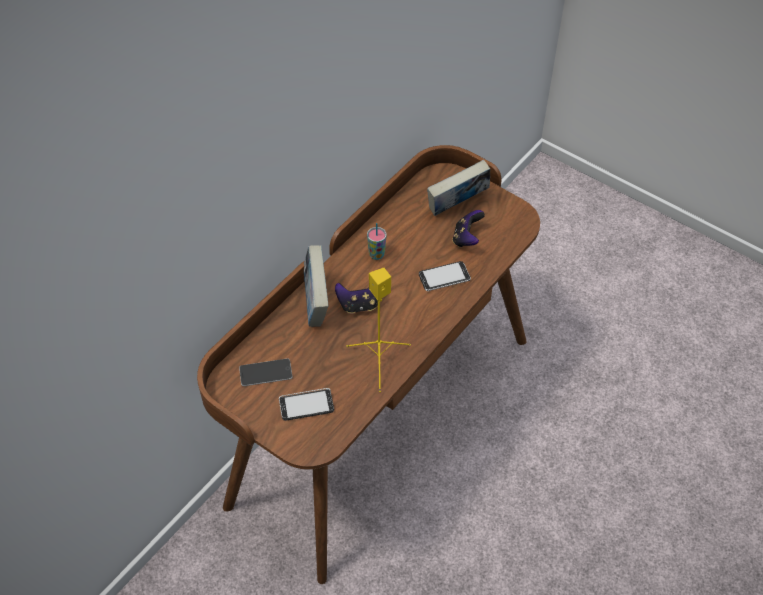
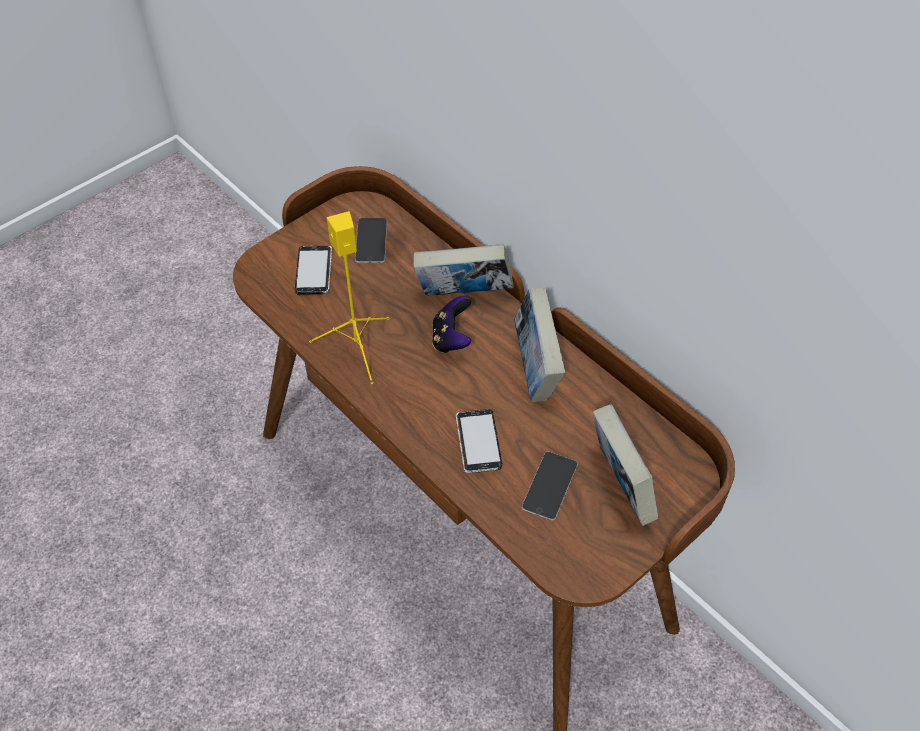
camera: 100 degrees right, 0 degrees up
(376, 254) = (535, 369): cup -> book
(466, 238) = (549, 485): game controller -> phone

